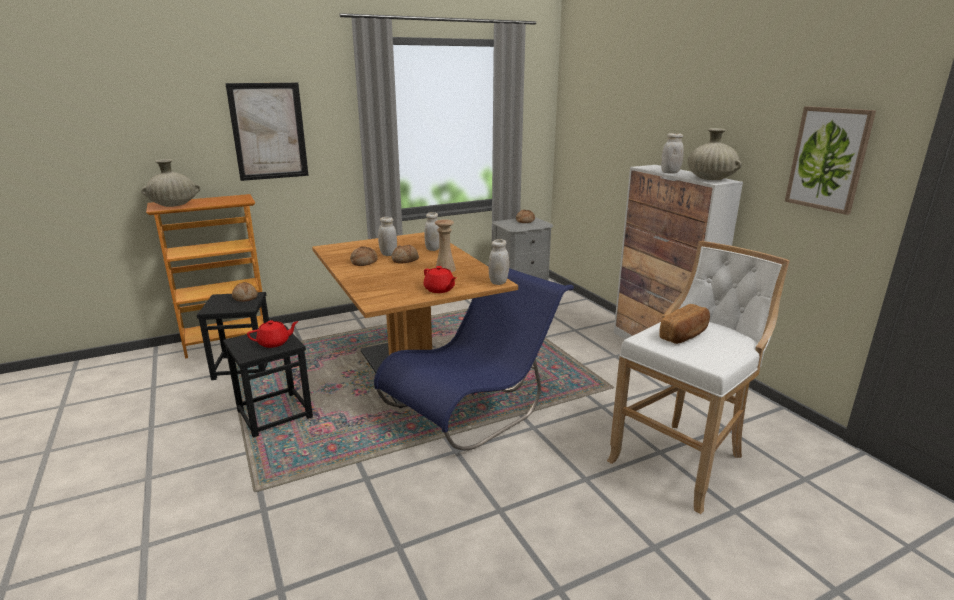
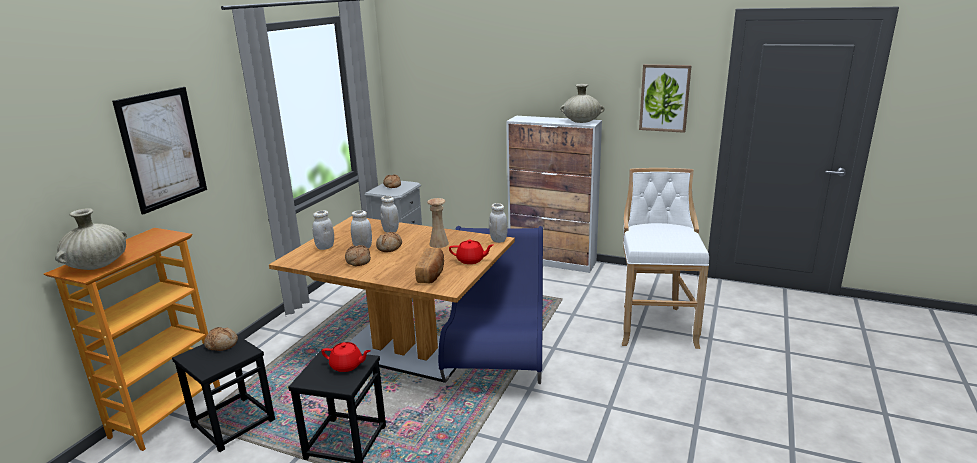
camera: 40 degrees left, 0 degrees up
(274, 343) = (347, 366): red teapot -> red teapot turned 75 degrees clockwise
(670, 172) = (545, 121): white jar -> white jar (325, 247)
(685, 335) = (653, 236): bread -> bread (431, 274)

